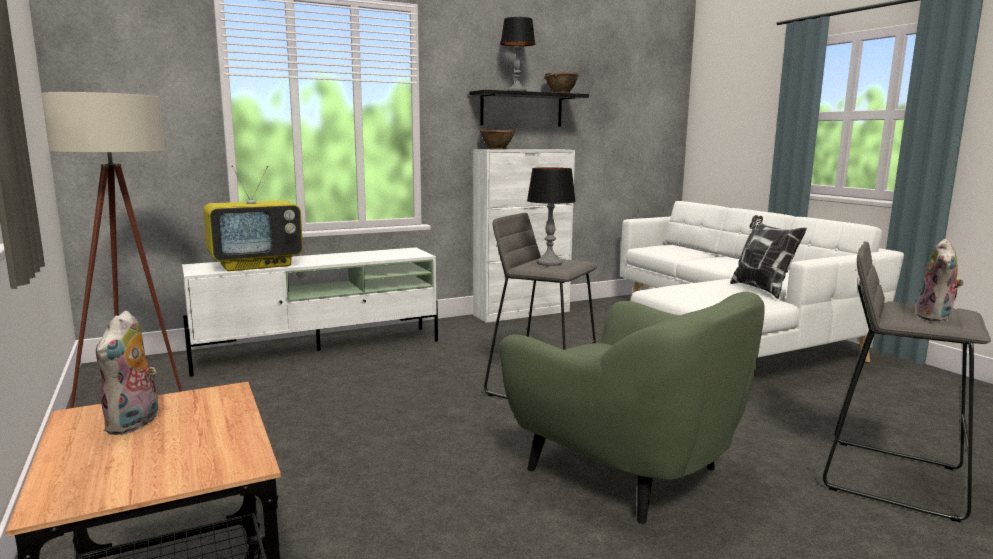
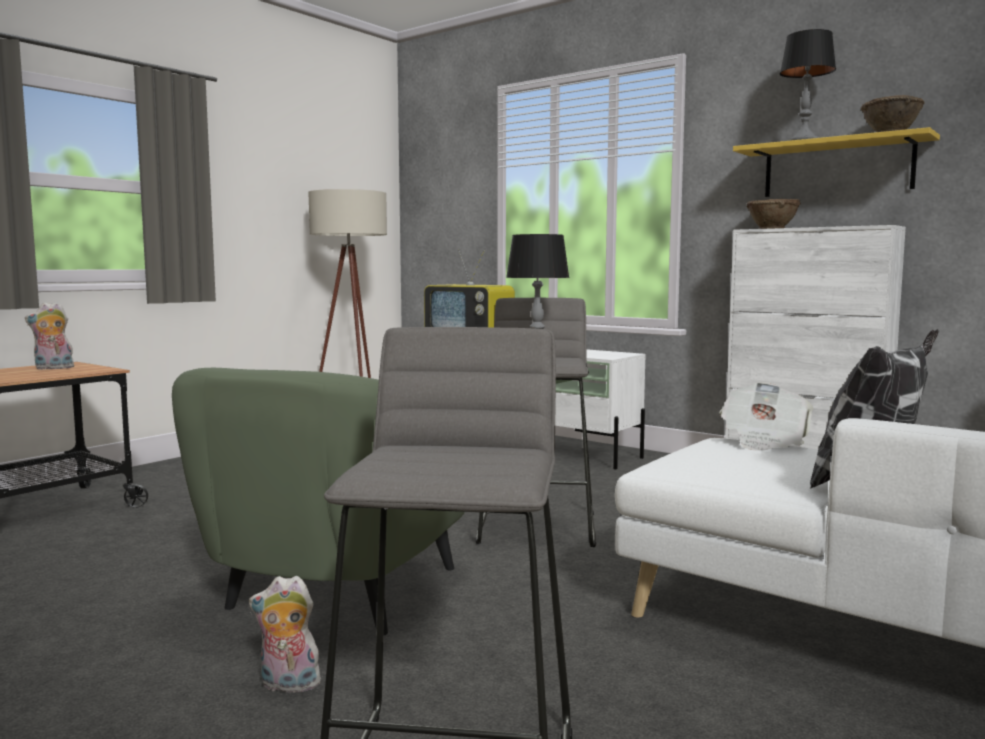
camera: 65 degrees right, 5 degrees down
(521, 109) = (837, 168): black shelf -> yellow shelf
(675, 285) = (764, 441): none -> newspaper
(936, 318) = (414, 461): plush toy -> plush toy (287, 685)

